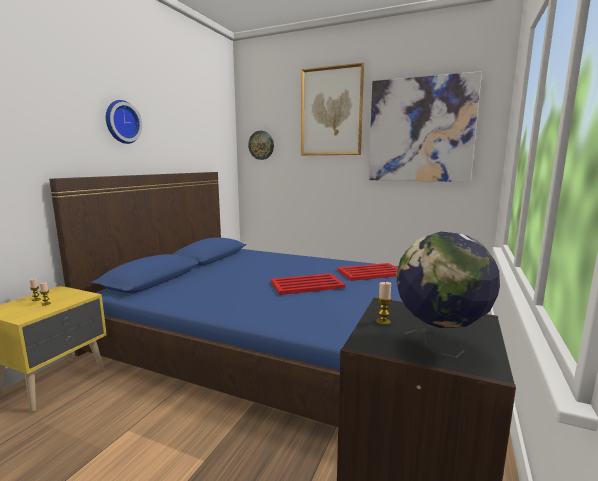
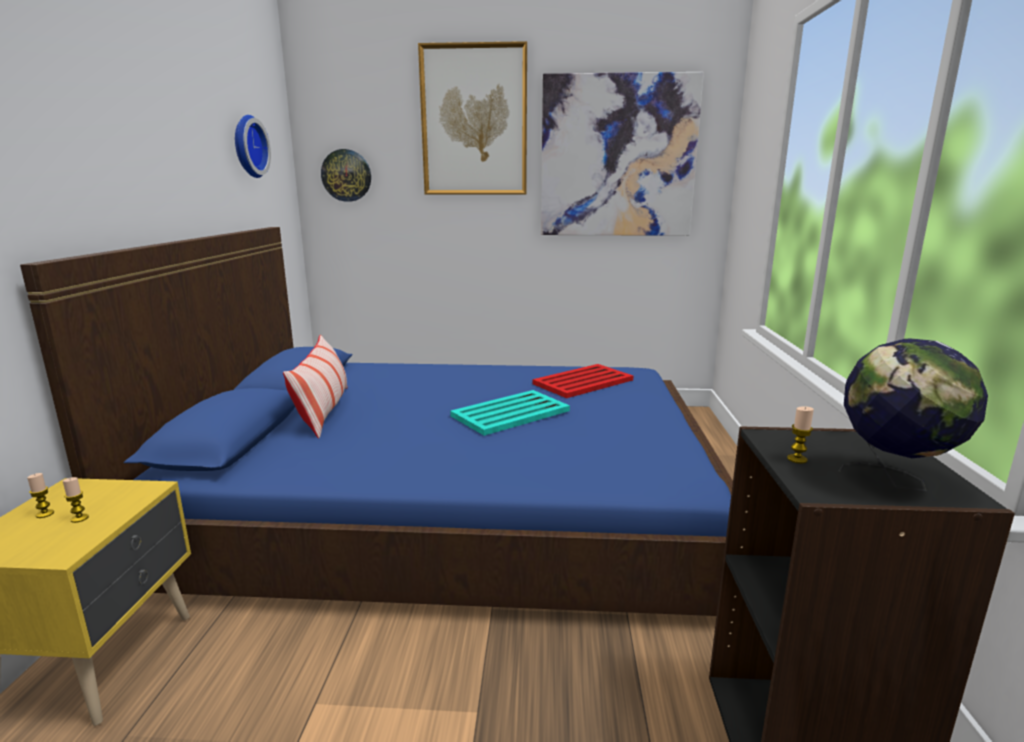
camera: 20 degrees left, 5 degrees up
(121, 122) = (125, 138): wall clock -> wall clock (247, 146)
(208, 271) = (323, 411): none -> pillow
(307, 285) = (511, 413): red tray -> turquoise tray

